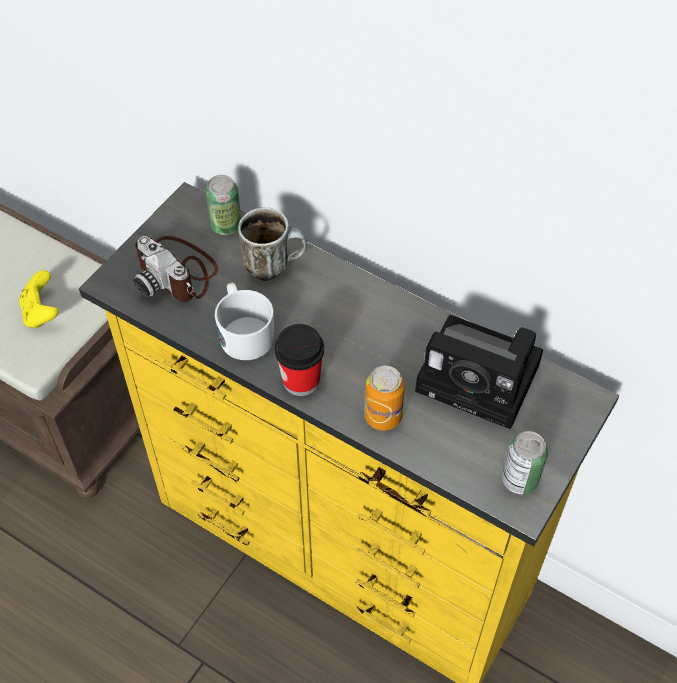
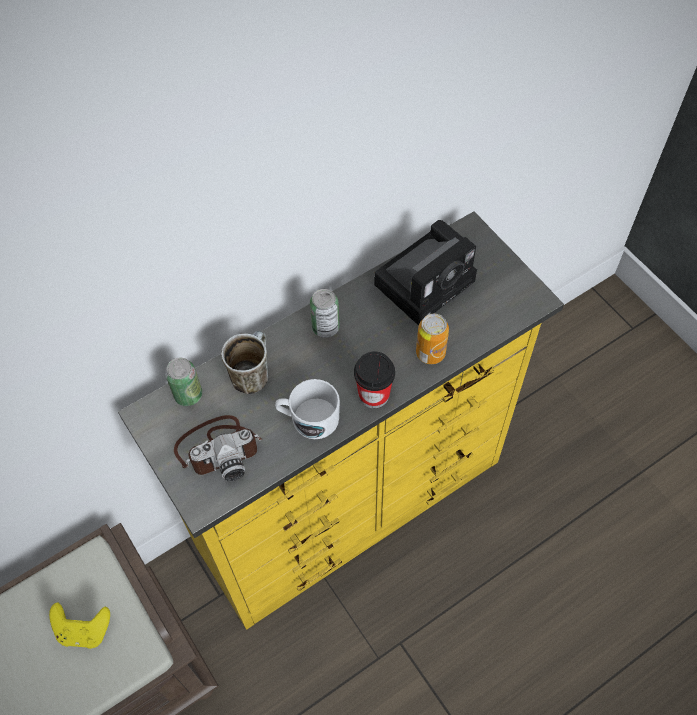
camera: 65 degrees left, 5 degrees up
(519, 480) = (516, 293): can -> can (325, 327)

